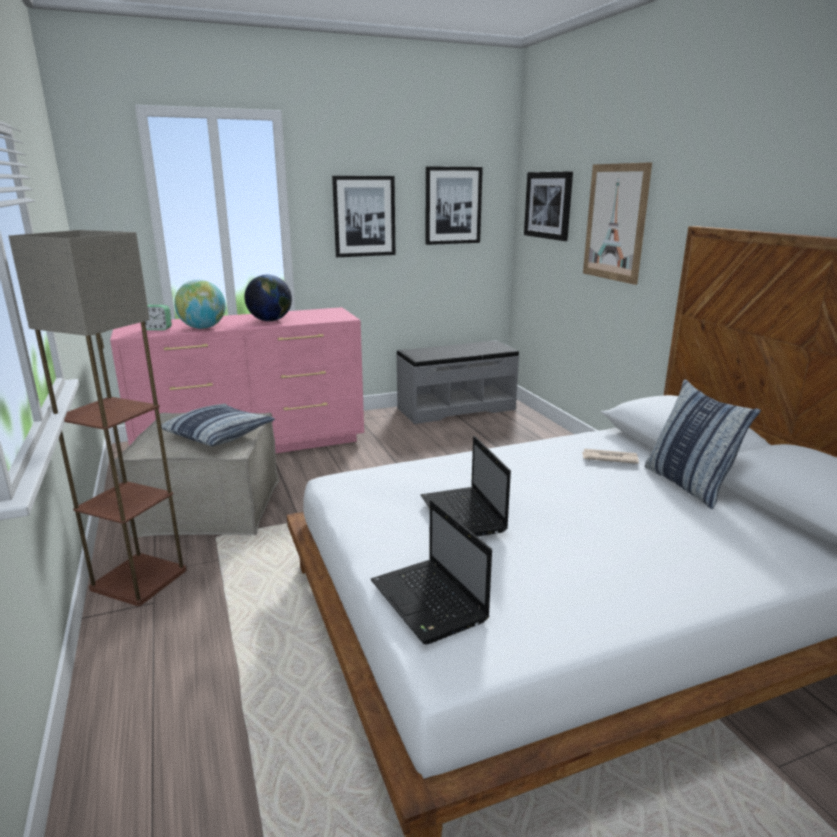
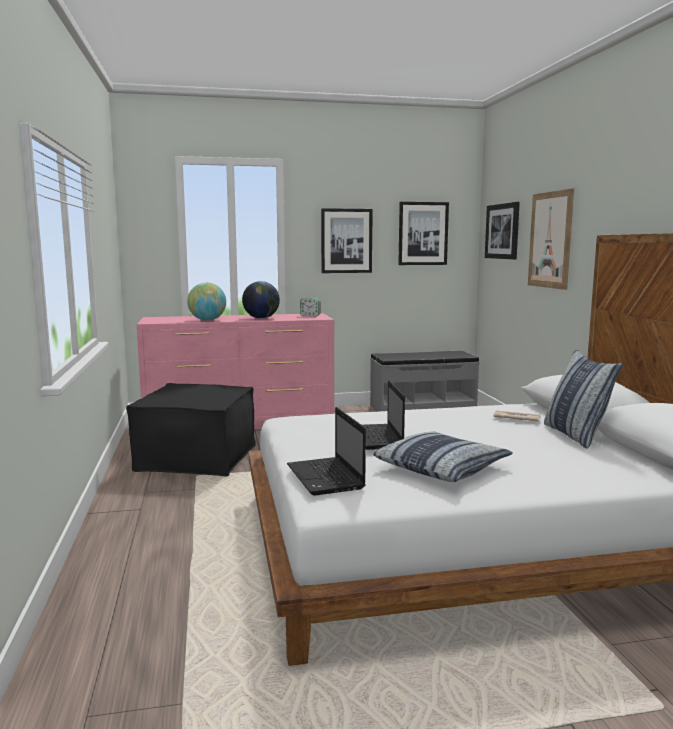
camera: 10 degrees right, 10 degrees down
(141, 579) = (134, 495): floor lamp -> none
(157, 329) = (173, 320): alarm clock -> alarm clock (310, 315)
(210, 506) = (197, 458): beige ottoman -> black ottoman
(219, 434) = (208, 395): pillow -> pillow (442, 468)

